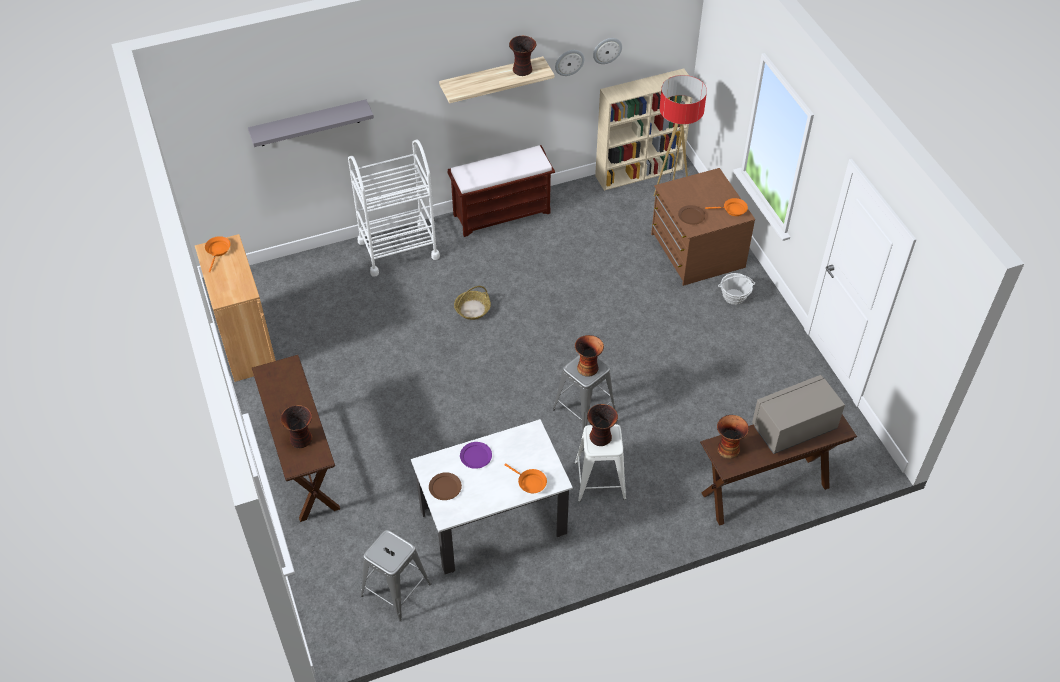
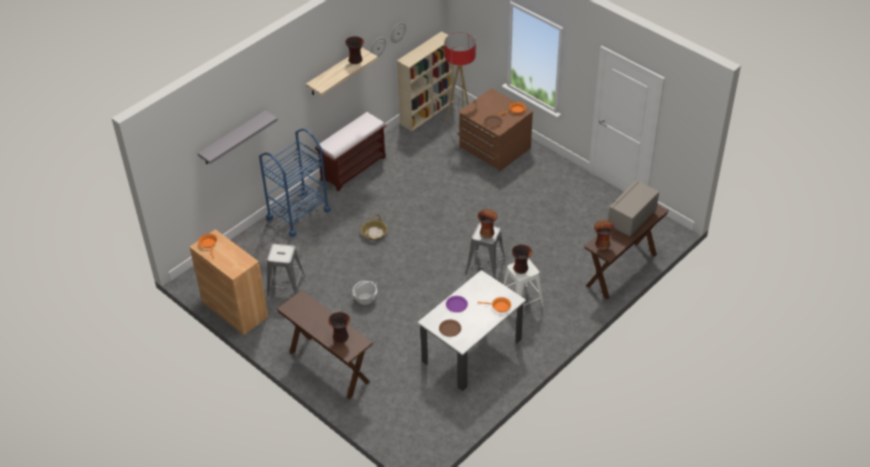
camera: 25 degrees left, 5 degrees down
(396, 590) = (438, 412): grey stool -> grey stool (286, 286)
(398, 249) = (298, 214): white cart -> blue cart
(734, 297) = (535, 167): basket -> basket (365, 299)

